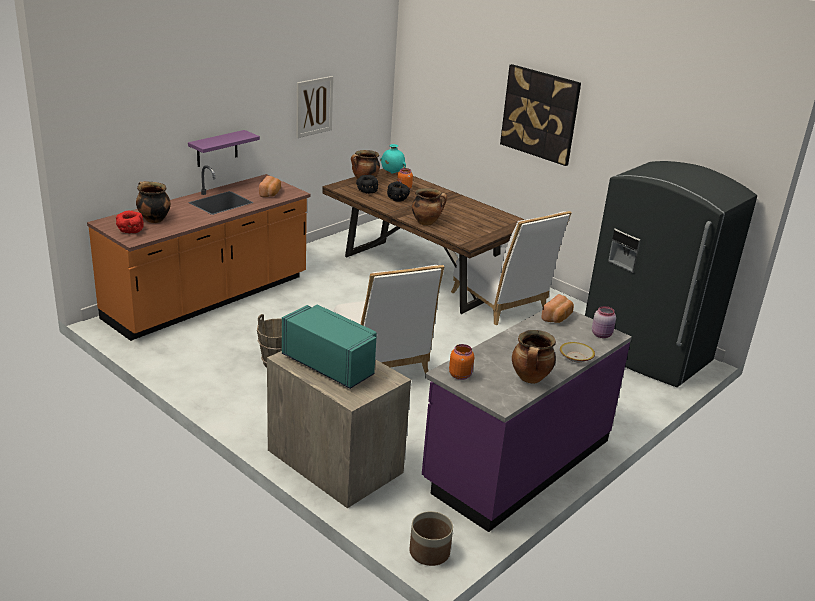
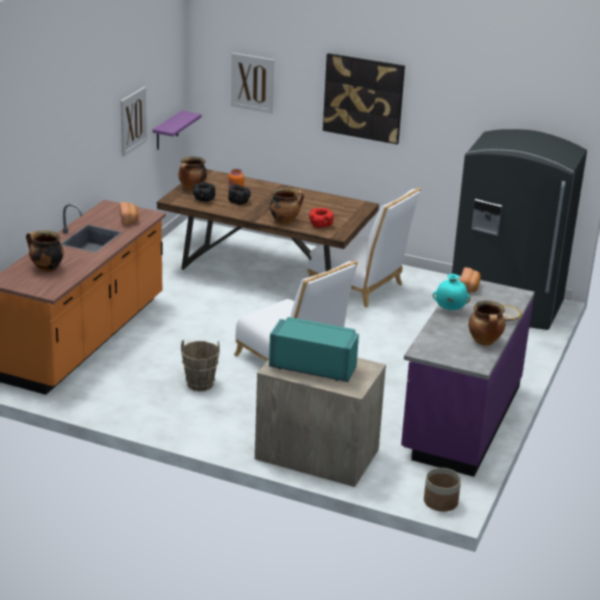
camera: 20 degrees left, 0 degrees up
(130, 231) = (37, 284): red bowl -> red bowl (320, 226)
(217, 148) = (68, 183): purple shelf -> purple shelf (167, 131)
(392, 173) = (210, 175): turquoise vase -> turquoise vase (449, 310)
(445, 89) = (252, 82): none -> picture
(460, 375) = (431, 351): orange jar -> none
(602, 335) = (512, 295): pink jar -> none

